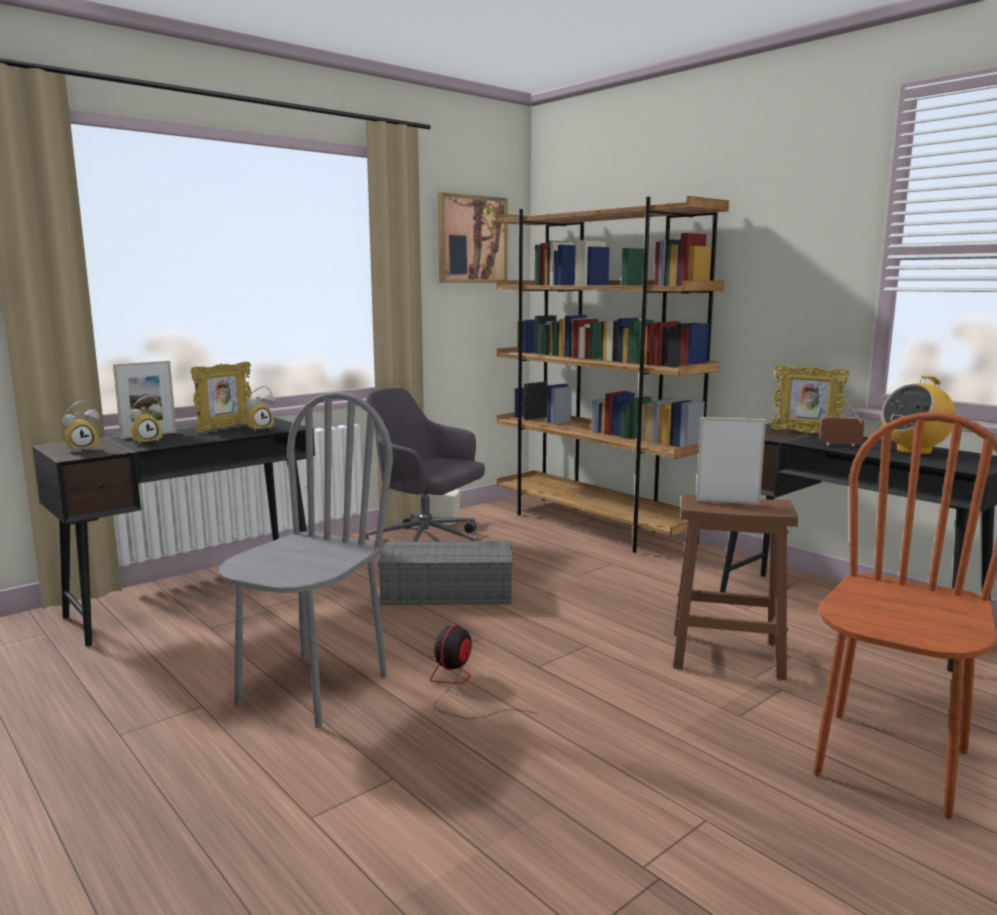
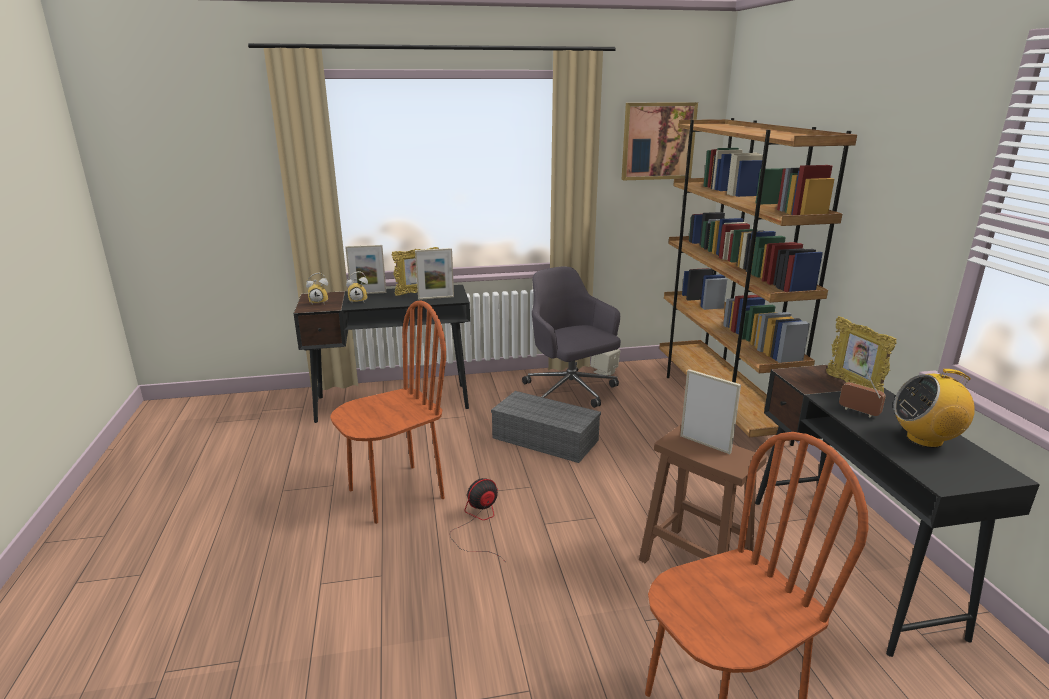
camera: 30 degrees right, 10 degrees up
(260, 429) = (436, 298): alarm clock -> picture frame
(312, 689) = (396, 493): grey chair -> brown chair

